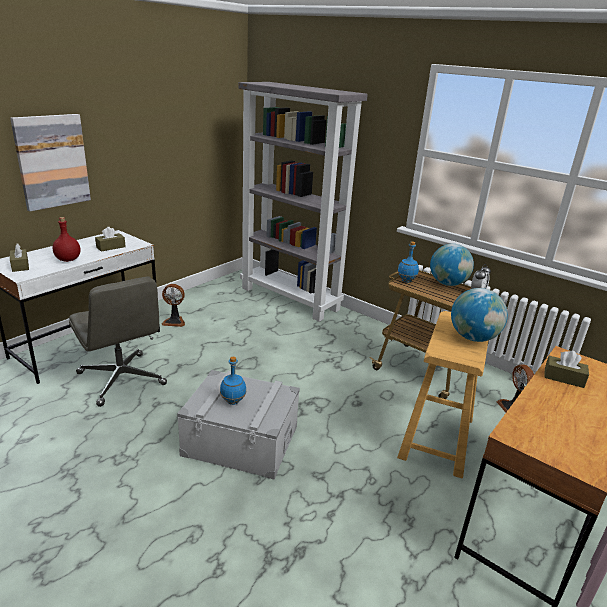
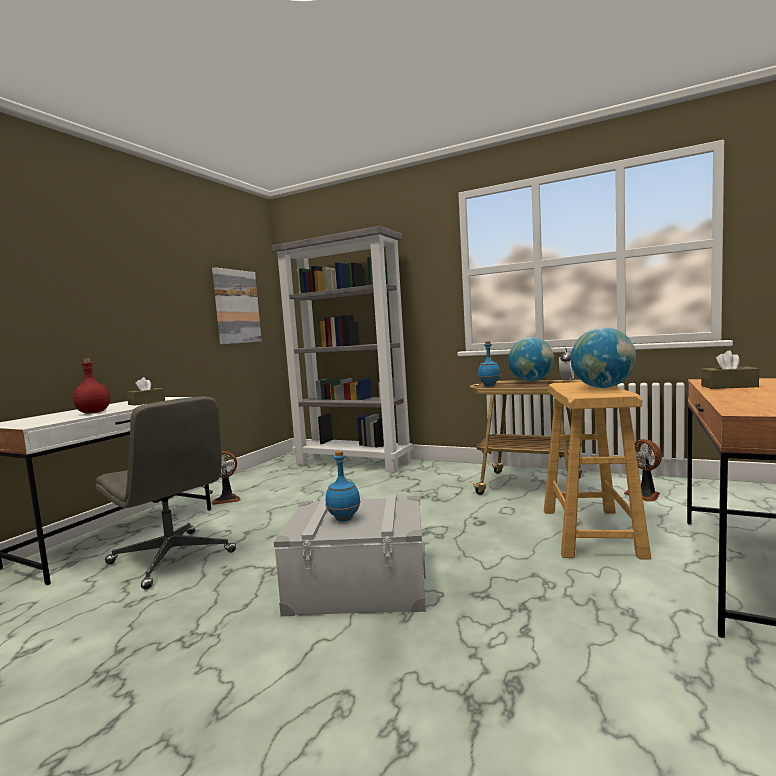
camera: 10 degrees left, 20 degrees down
(20, 265) = (27, 422): brown tissue box -> none
(52, 161) = (72, 309): picture -> picture (236, 307)

